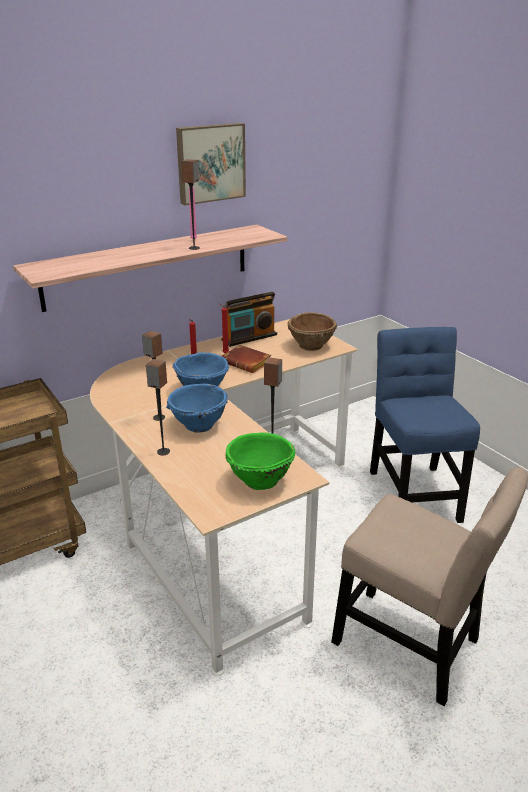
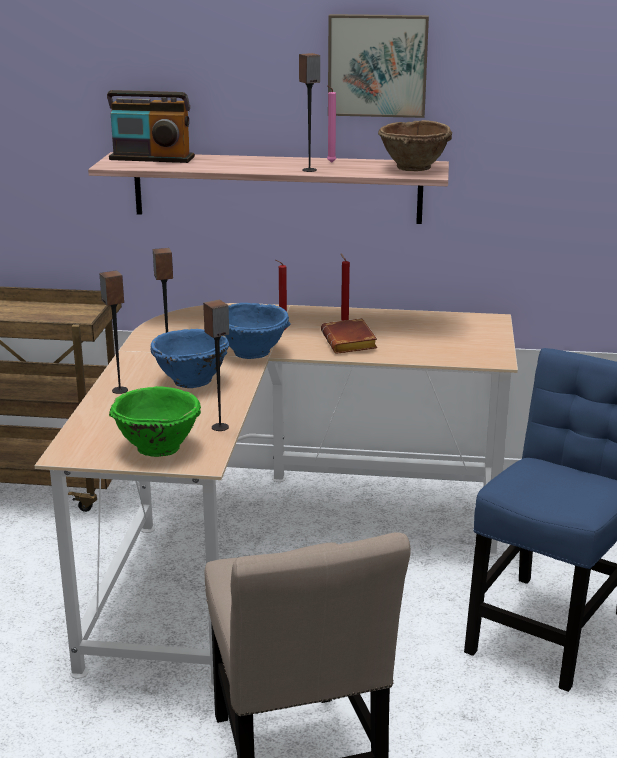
camera: 40 degrees right, 5 degrees down
(249, 338) = (403, 319): radio -> radio (152, 158)
(311, 346) = (461, 349): brown bowl -> brown bowl (413, 168)

